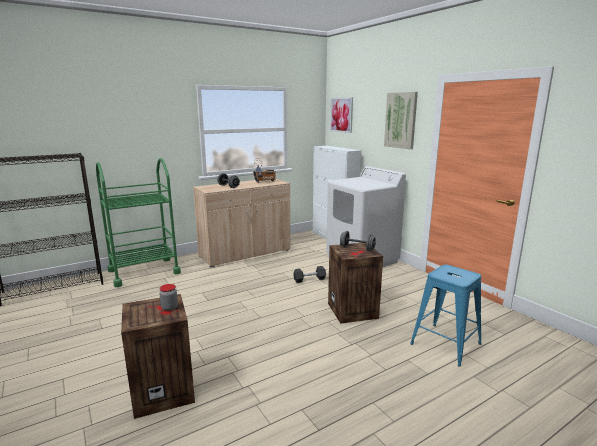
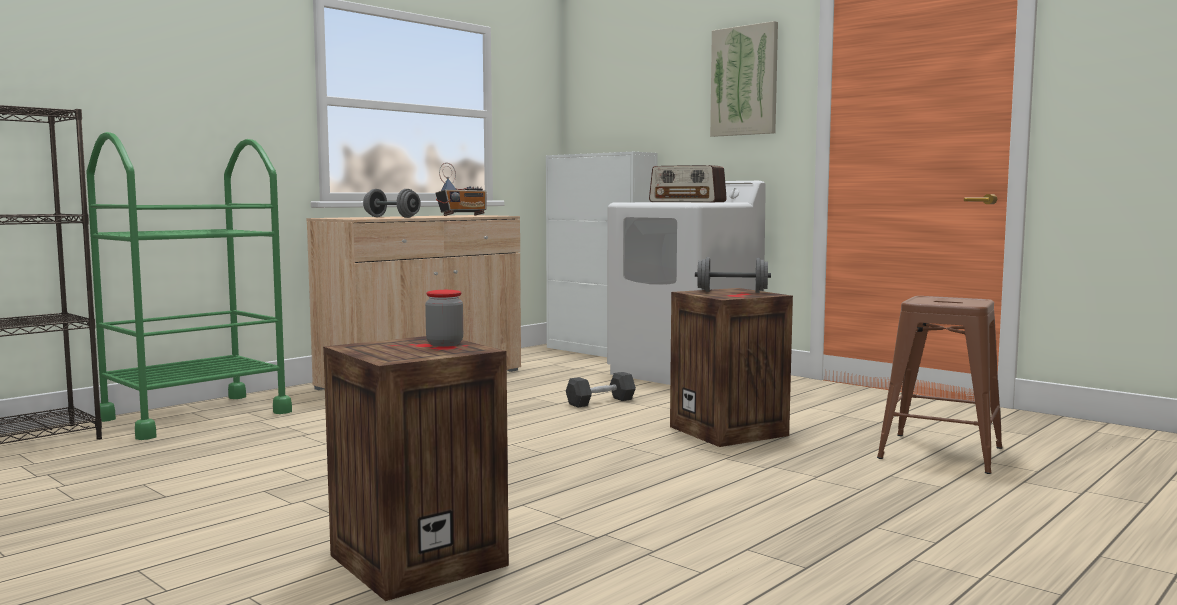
camera: 15 degrees left, 10 degrees down
(341, 115) = (603, 89): picture -> none
(366, 182) = (688, 202): none -> radio
(445, 344) = (940, 453): blue stool -> brown stool

